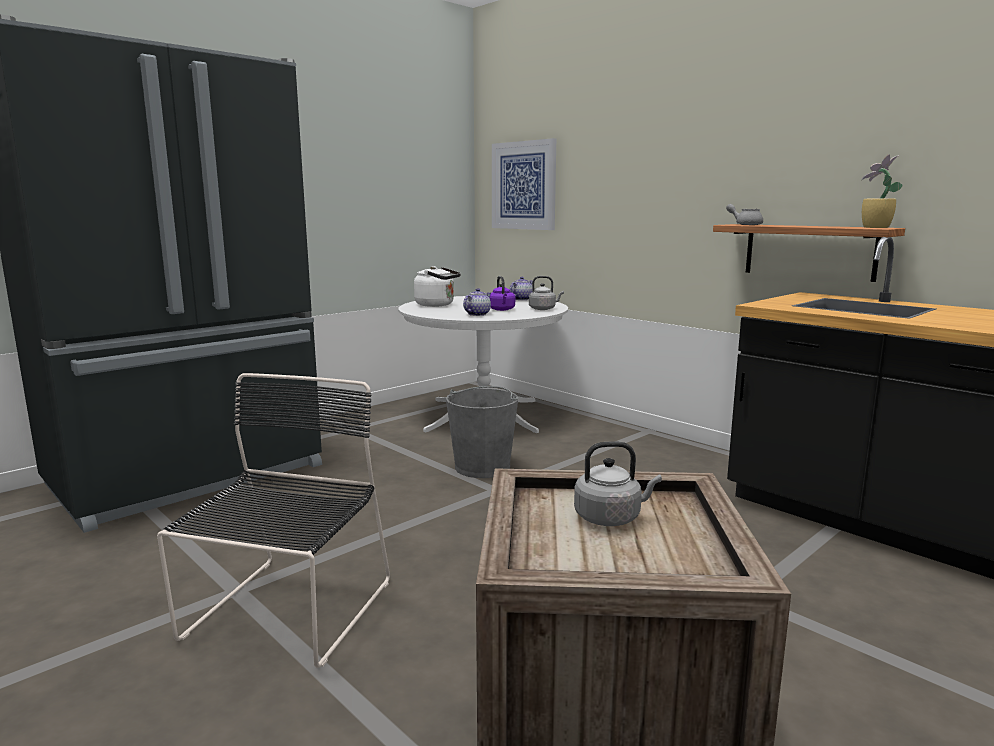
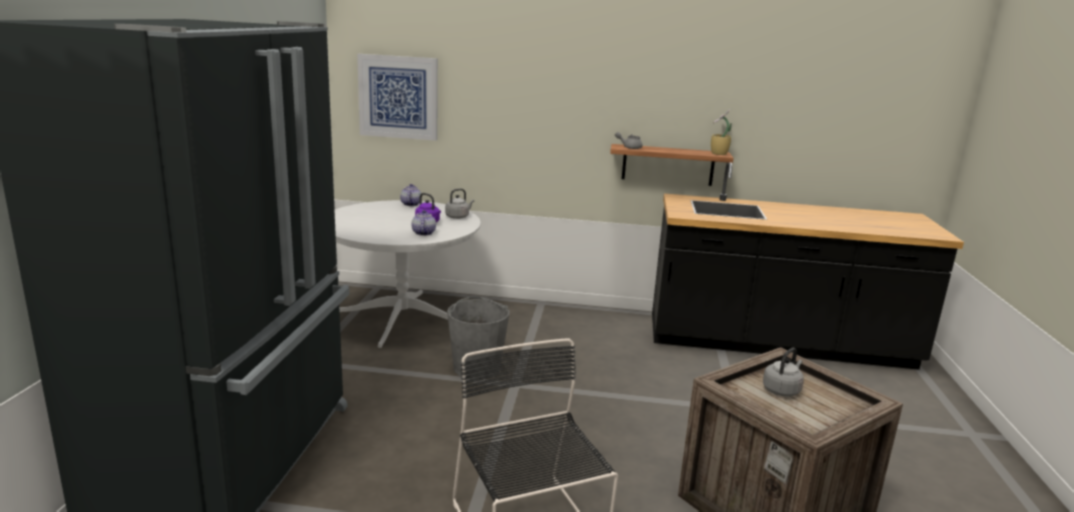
camera: 40 degrees left, 5 degrees up
(437, 305) = (358, 224): white kettle -> none

